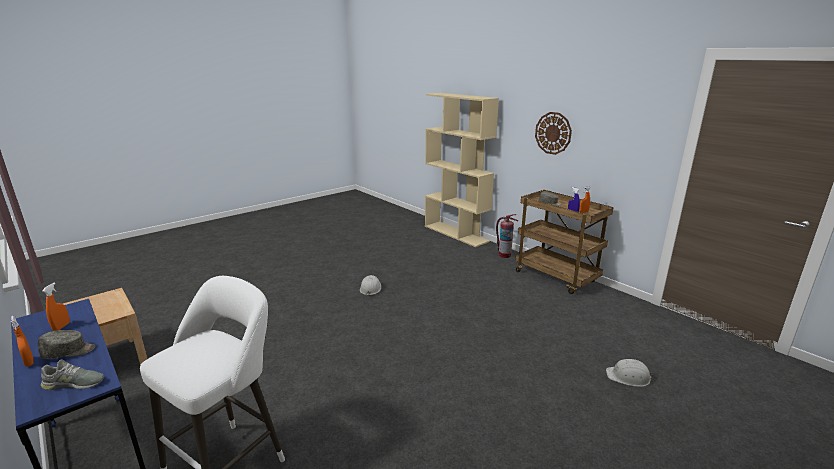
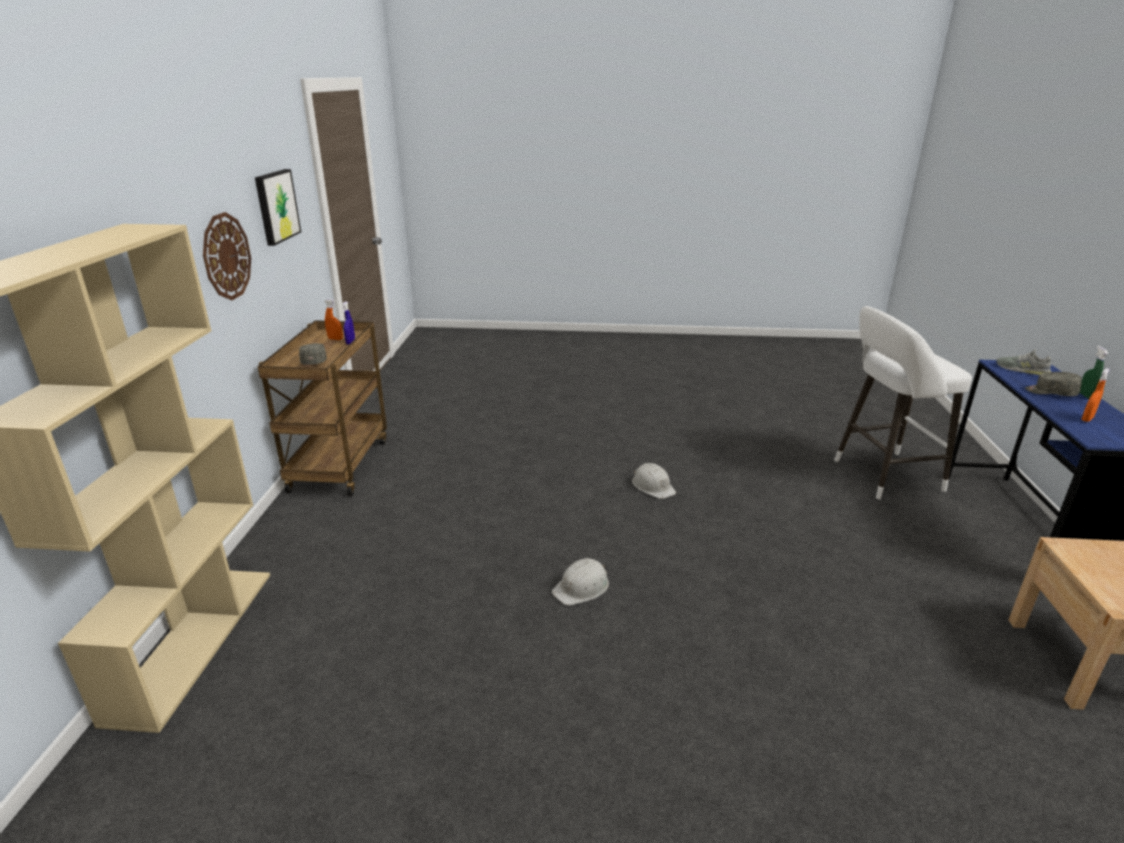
camera: 135 degrees left, 5 degrees up
(29, 362) = (1085, 395): orange spray bottle -> green spray bottle
(504, 255) = (287, 529): fire extinguisher -> none
(612, 126) = (276, 206): none -> picture
(628, 377) = (515, 390): white hard hat -> white hard hat (653, 486)

